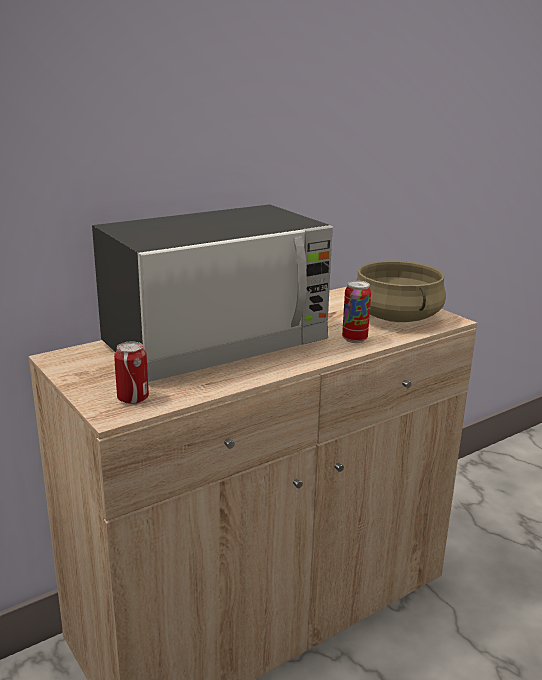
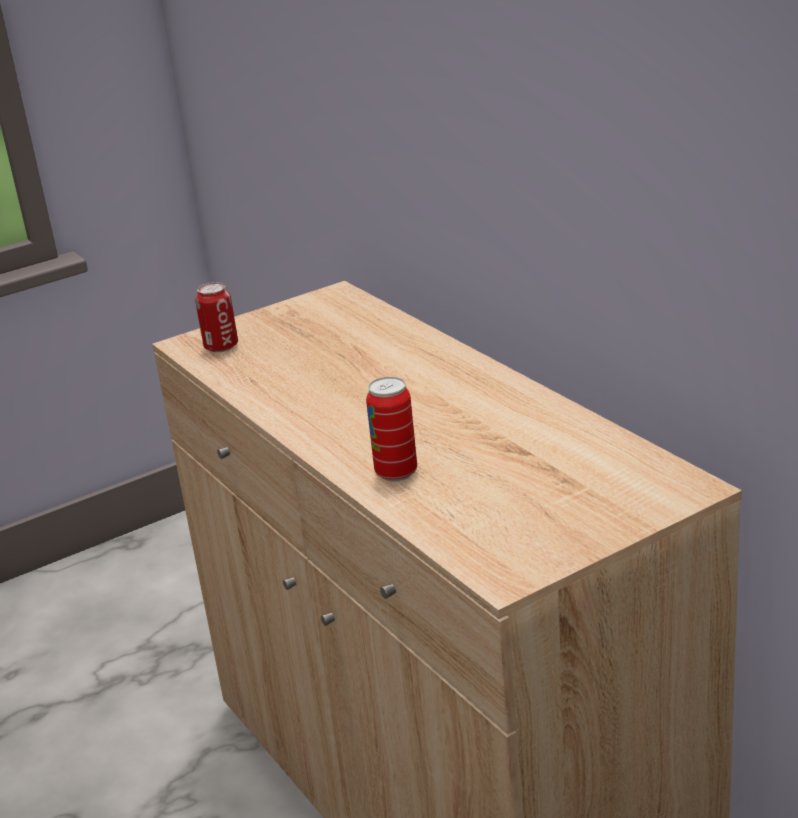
camera: 95 degrees right, 5 degrees up
(217, 342) = (381, 372): microwave -> none
(397, 317) = (511, 515): beige cooking pot -> none

